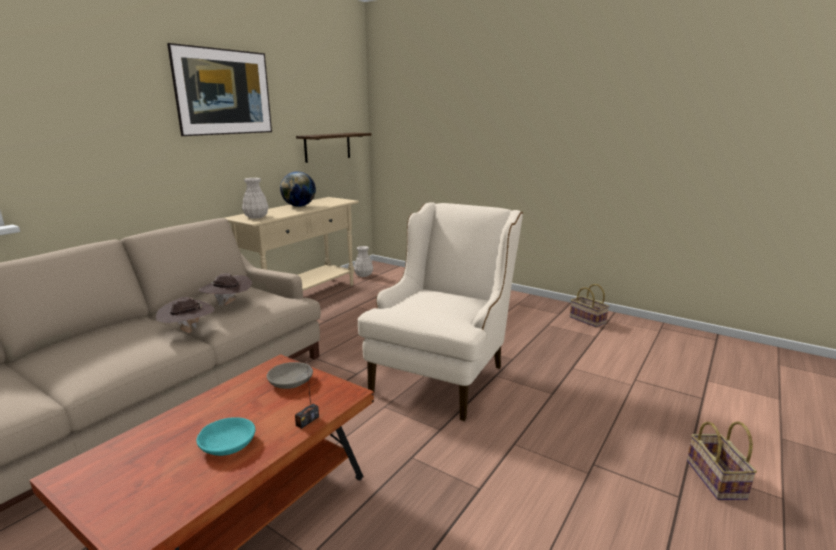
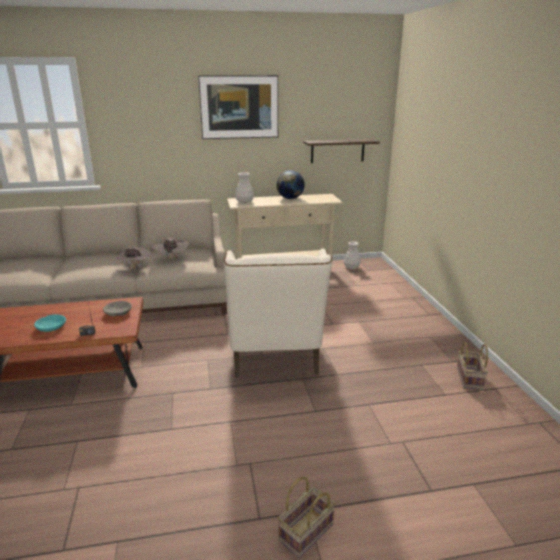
camera: 45 degrees right, 5 degrees up
(444, 372) = (275, 358): beige armchair -> beige armchair turned 105 degrees clockwise

